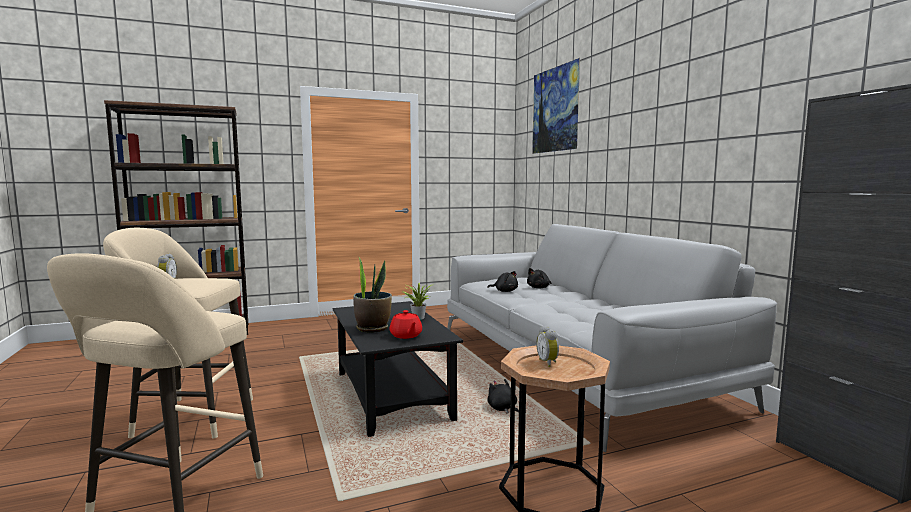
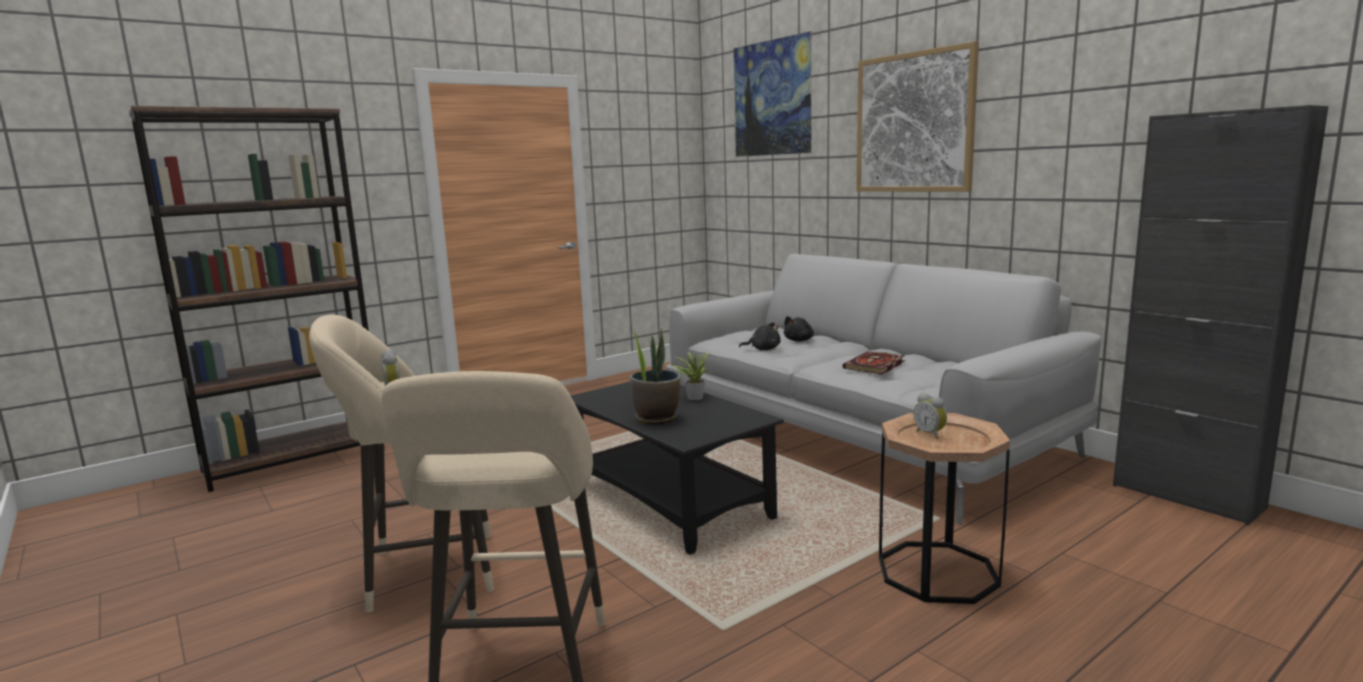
camera: 15 degrees left, 5 degrees up
(406, 336) = (710, 423): red teapot -> none
(503, 409) = (817, 496): black plush toy -> none
(573, 310) = (874, 366): none -> book
(643, 122) = (914, 123): none -> picture

